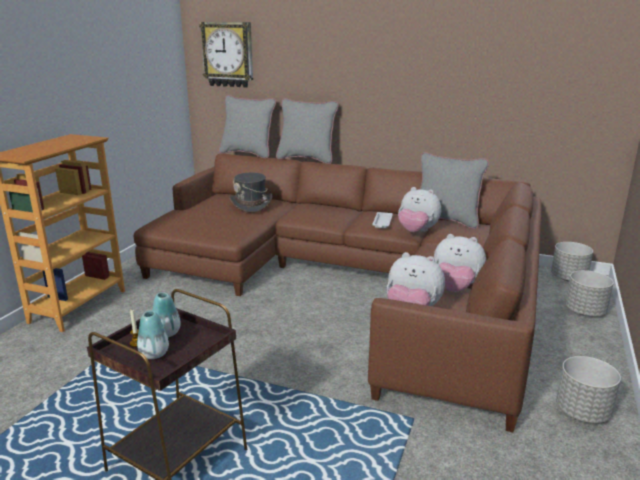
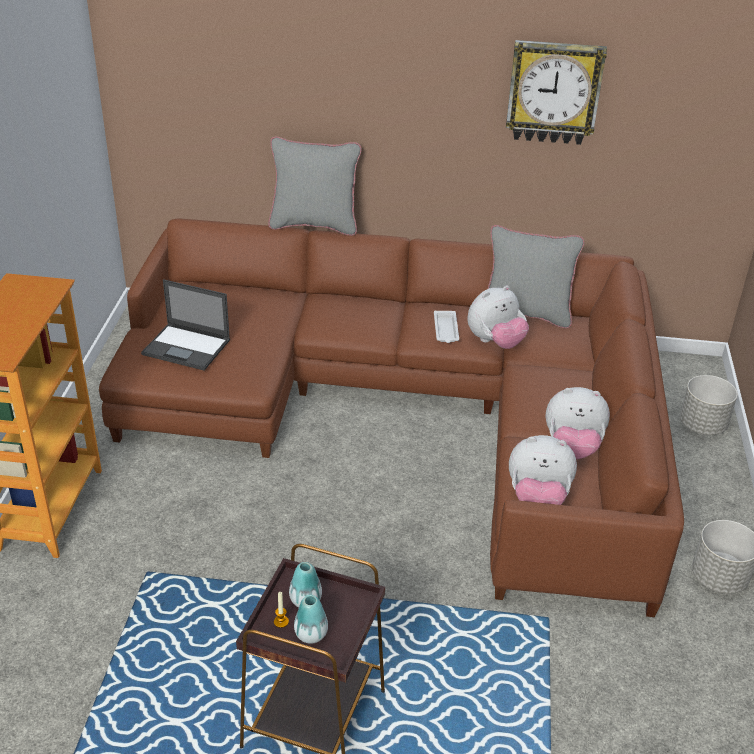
camera: 15 degrees left, 15 degrees up
(200, 217) = (187, 347): none -> laptop
(228, 54) = (176, 67): wall clock -> wall clock (554, 92)
(248, 154) = (218, 217): grey pillow -> none
(251, 204) = (247, 309): grey hat -> none
(417, 231) = (495, 342): plush toy -> plush toy turned 45 degrees counterclockwise
(568, 278) = (675, 368): grey planter -> none

